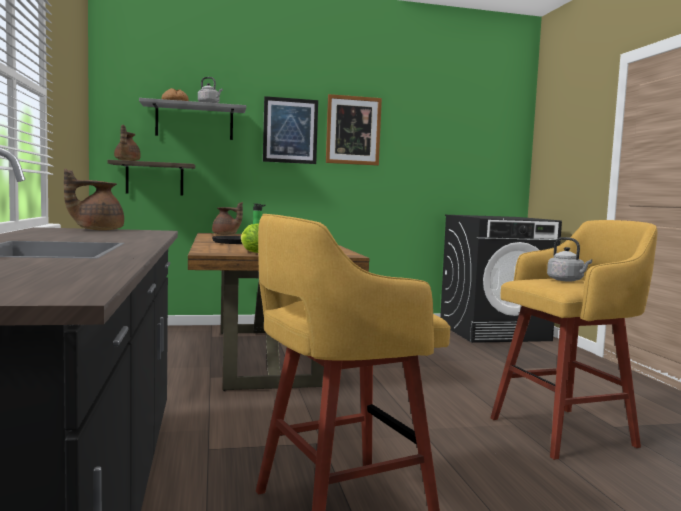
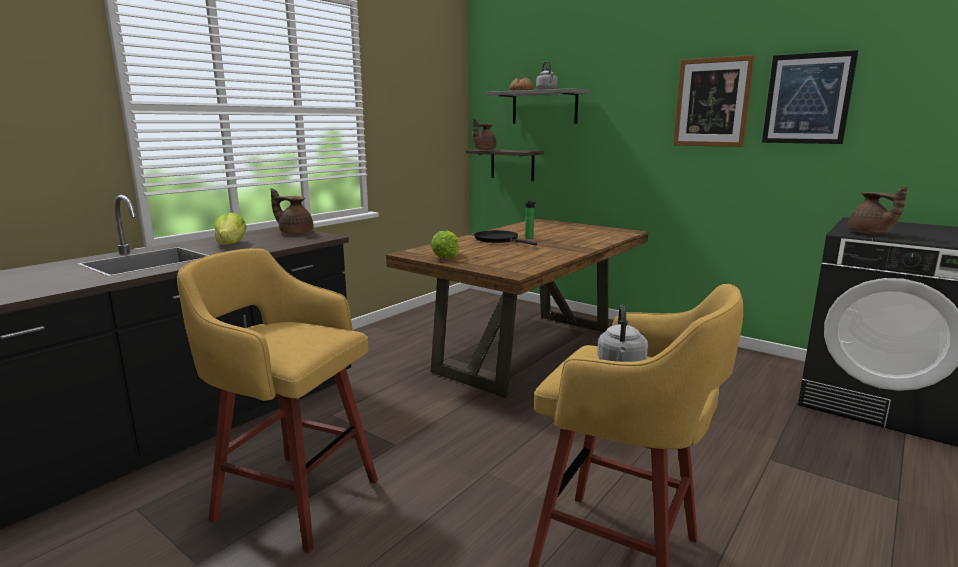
camera: 50 degrees right, 10 degrees up
(75, 237) = (231, 244): none -> lettuce
(225, 235) = (546, 224): brown teapot -> brown teapot (869, 234)
(290, 130) = (635, 109): picture -> picture (807, 99)

